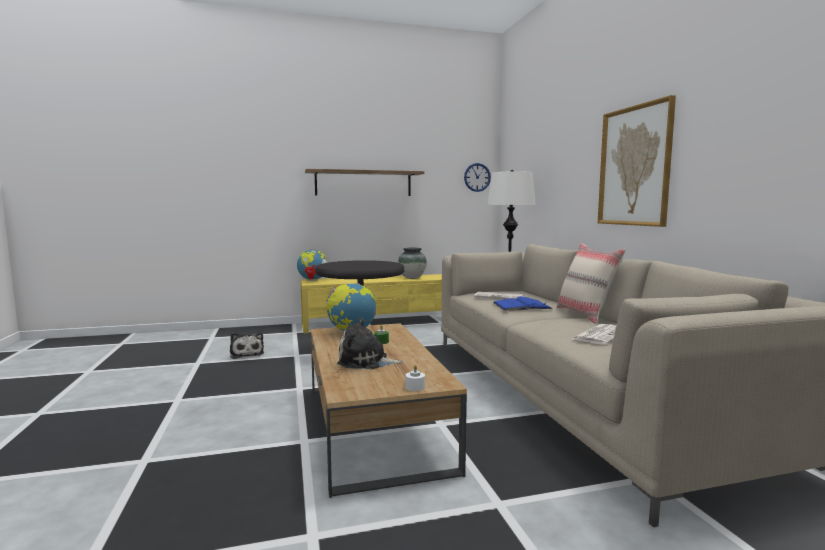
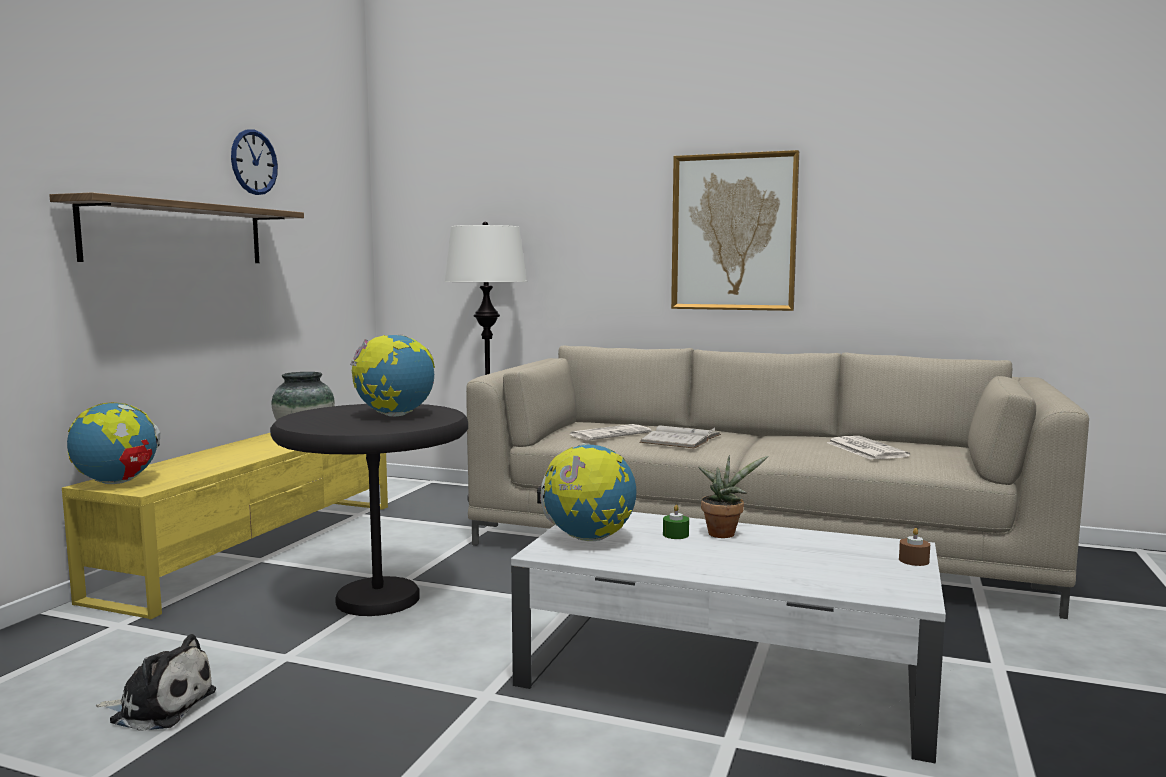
camera: 55 degrees left, 0 degrees up
(366, 362) = (774, 561): plush toy -> none
(368, 265) = (395, 415): none -> globe
(374, 425) = (728, 674): brown coffee table -> white coffee table
(399, 348) = (724, 533): none -> potted plant
(415, 387) = (913, 560): white candle -> brown candle
(477, 177) = (348, 227): wall clock -> wall clock (254, 162)
(521, 306) = (681, 438): blue book -> white book
(585, 315) = (758, 434): beige pillow -> none

